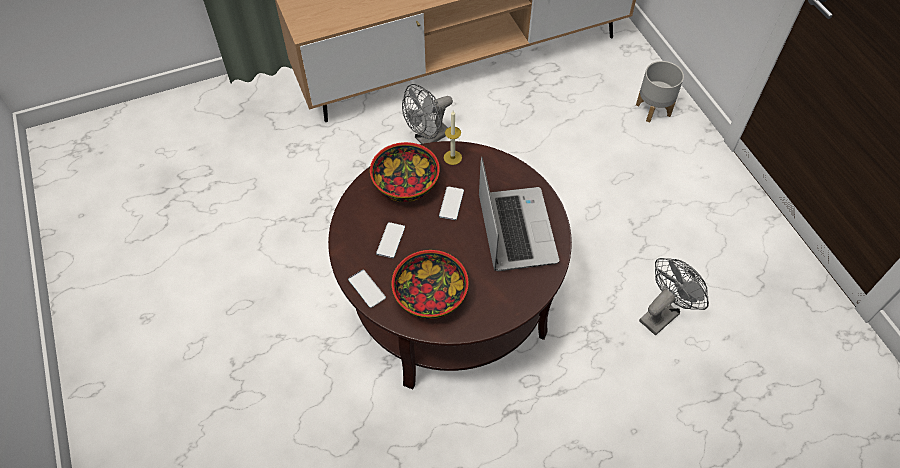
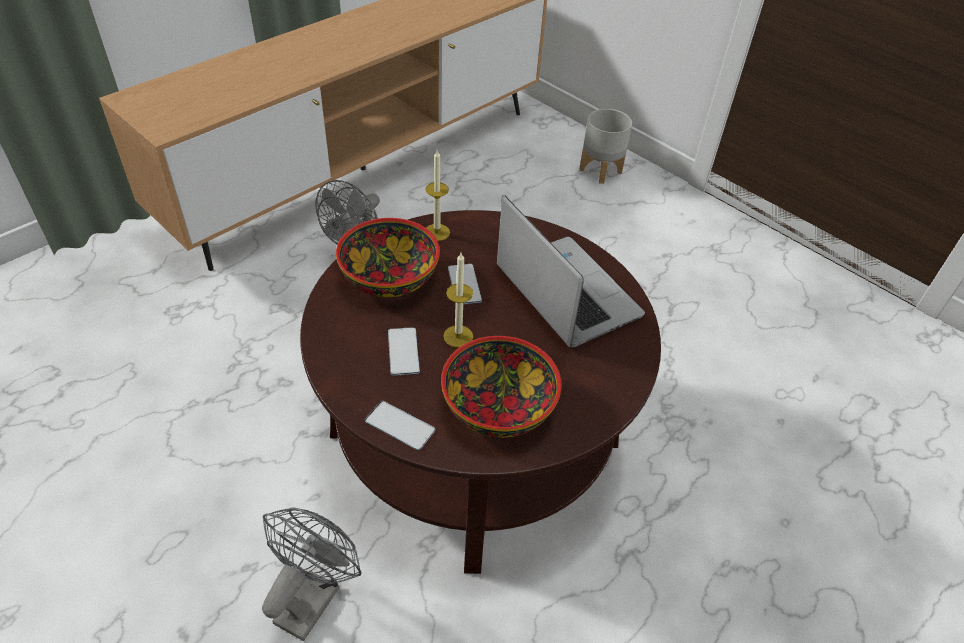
camera: 25 degrees left, 10 degrees down
(429, 240) = (458, 336): none -> candle
(663, 313) = (734, 373): grey fan -> grey fan (313, 595)

